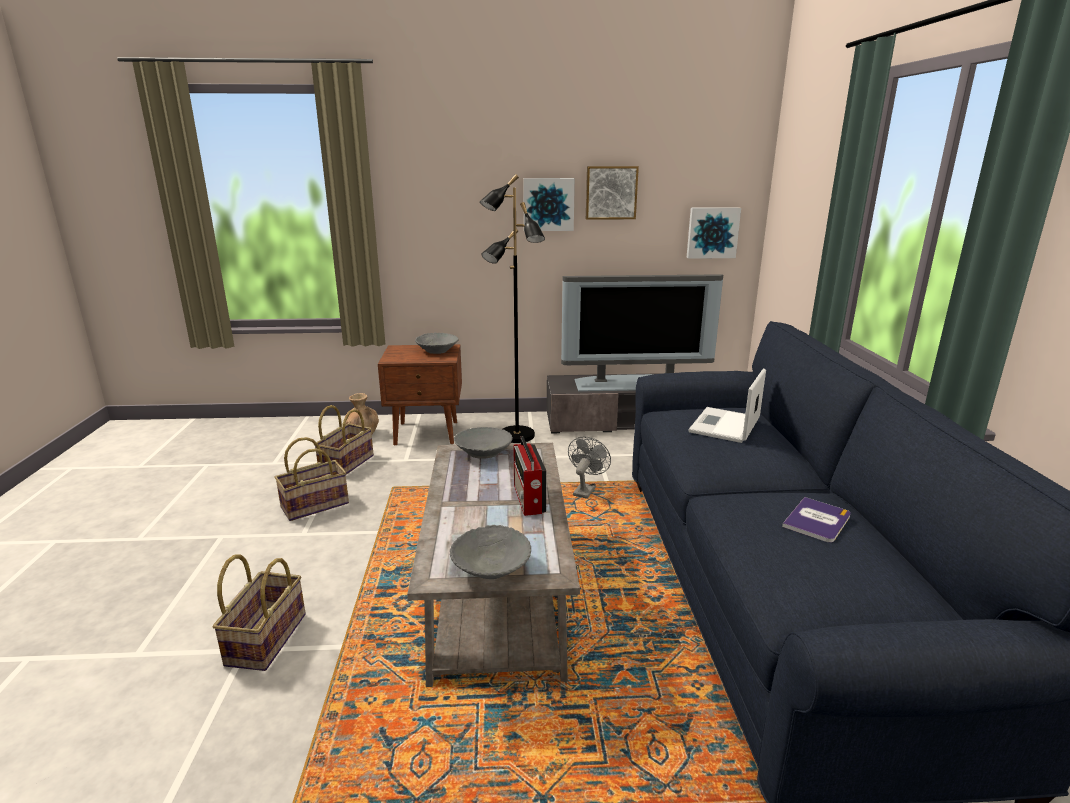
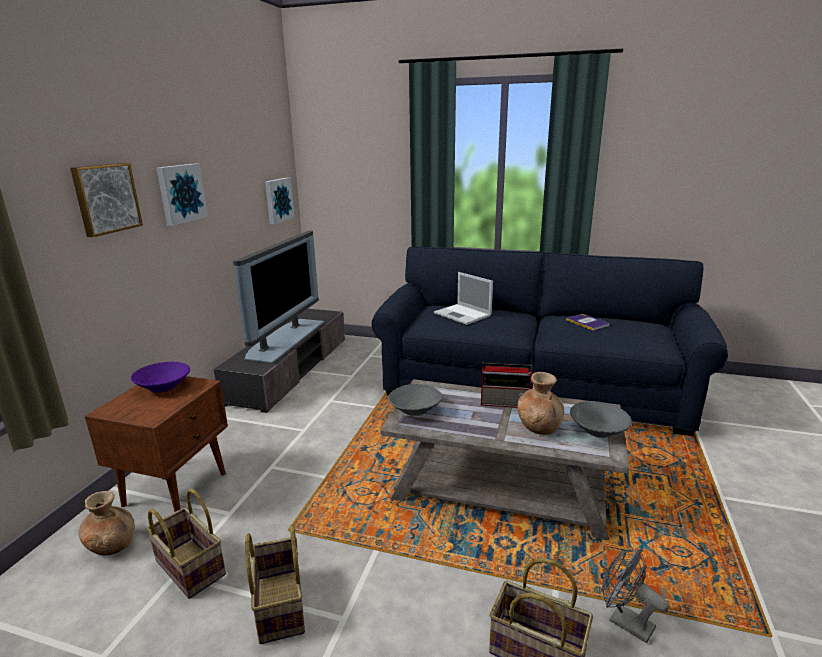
camera: 70 degrees left, 0 degrees up
(437, 351) = (164, 386): grey bowl -> purple bowl
(479, 525) = (539, 427): none -> brown vase
(516, 436) = (251, 431): black floor lamp -> none
(585, 490) = (381, 418): grey fan -> grey fan (624, 621)
(611, 192) = (220, 175): picture -> picture (106, 198)

